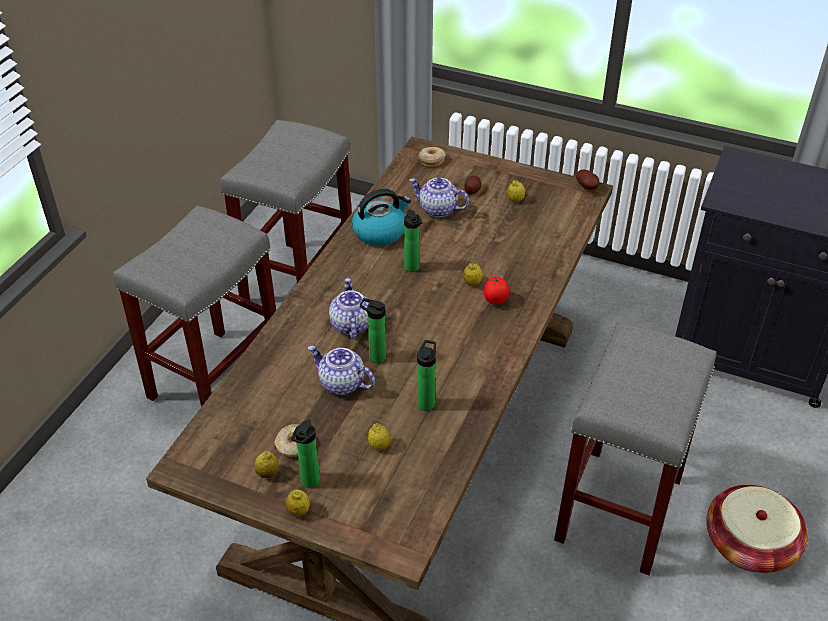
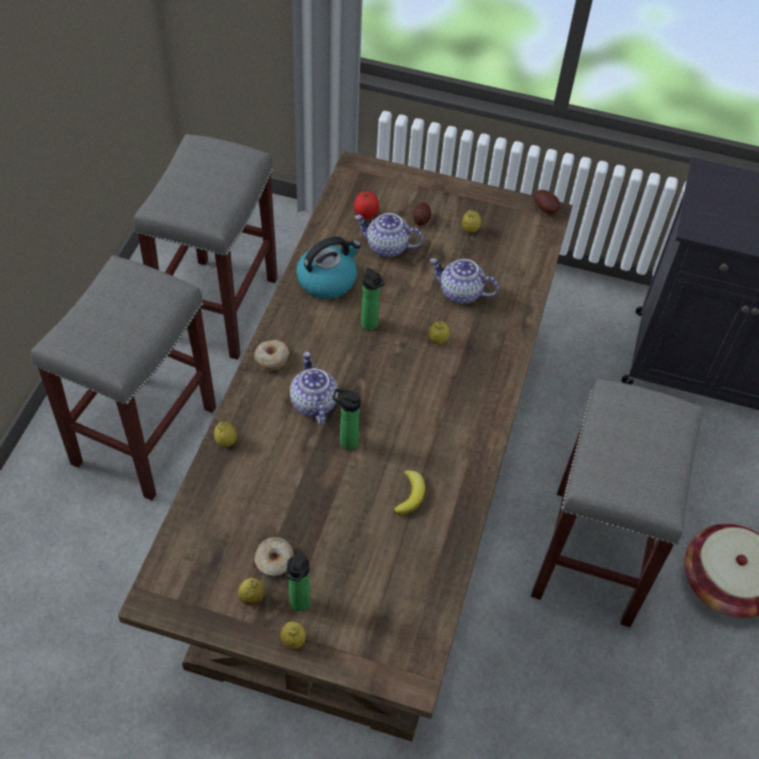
camera: 10 degrees left, 10 degrees up
(341, 383) = (314, 479): teapot -> teapot (460, 293)
(379, 445) = (367, 552): lemon -> lemon (226, 441)
(426, 402) = (410, 494): bottle -> banana
(431, 160) = (370, 182): donut -> donut (271, 358)
(495, 301) = (465, 361): tomato -> tomato (365, 215)

